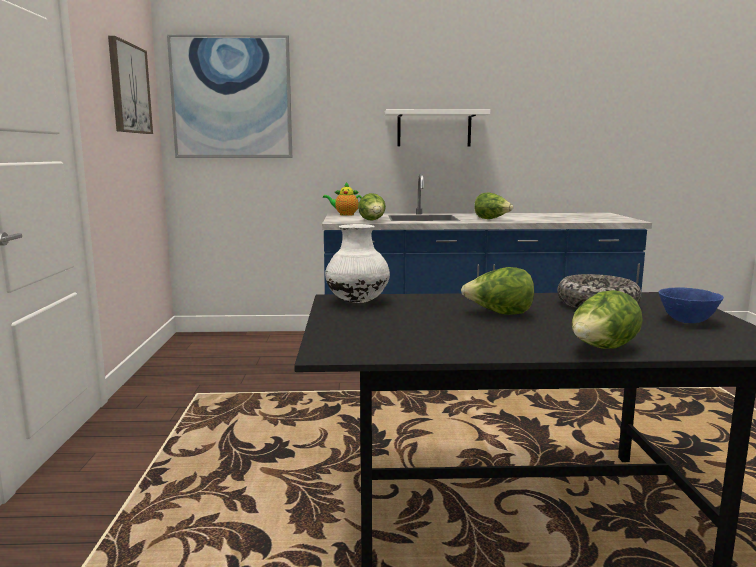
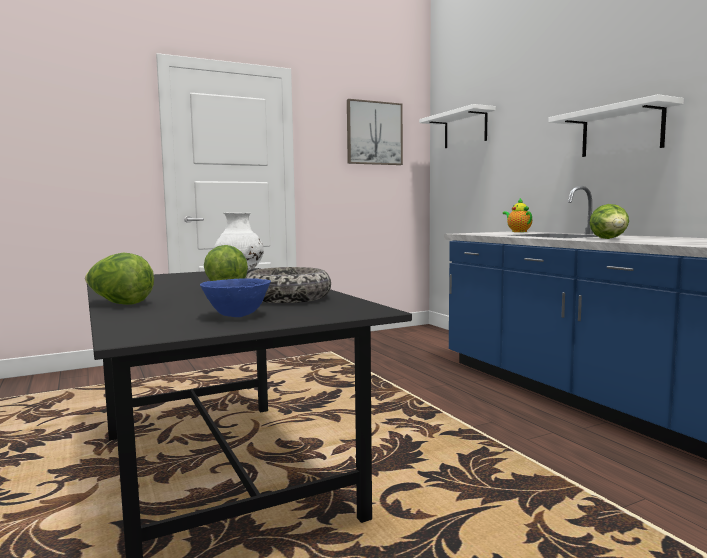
camera: 65 degrees right, 5 degrees down
(231, 98) = (465, 129): picture -> white shelf
(372, 221) = (492, 234): lettuce -> none

